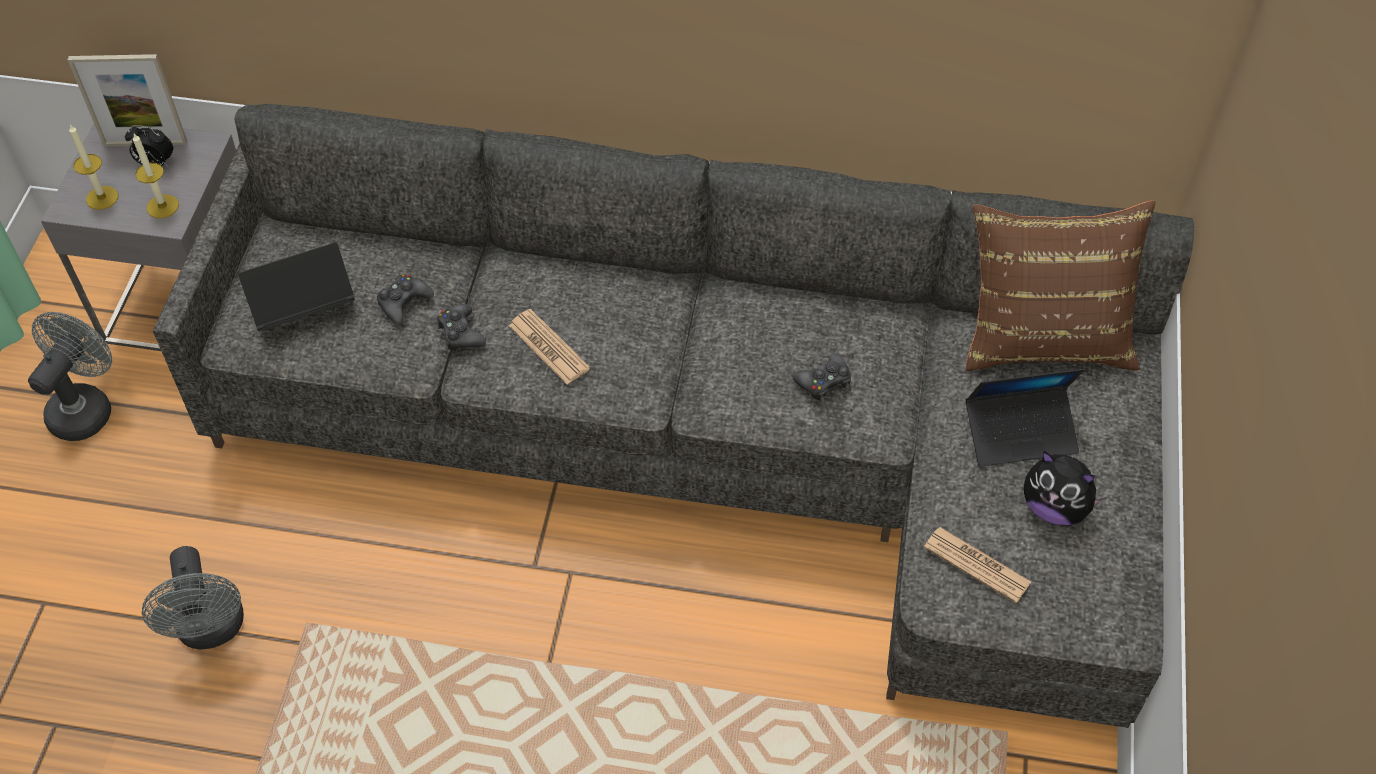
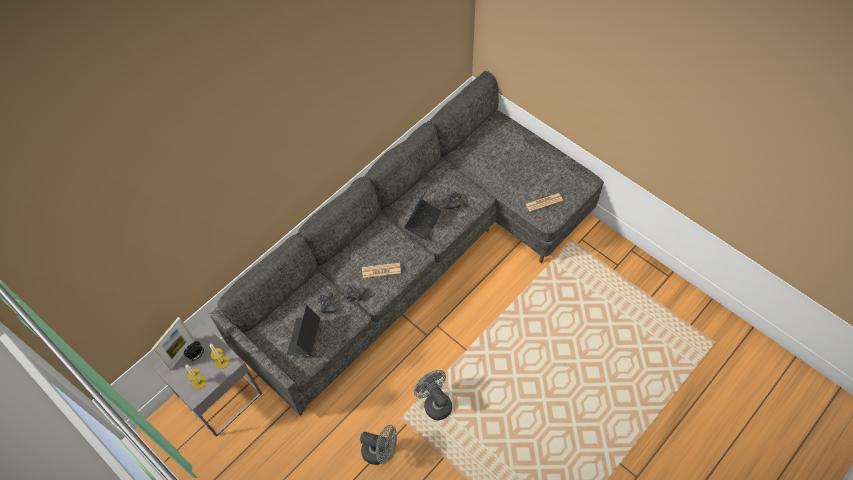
camera: 55 degrees left, 5 degrees up
(85, 407) = (244, 455): grey fan -> grey fan (435, 403)
(1020, 433) = (507, 164): laptop -> laptop (423, 221)
(1045, 334) = (477, 136): brown pillow -> none
(1055, 508) = (538, 172): plush toy -> none

